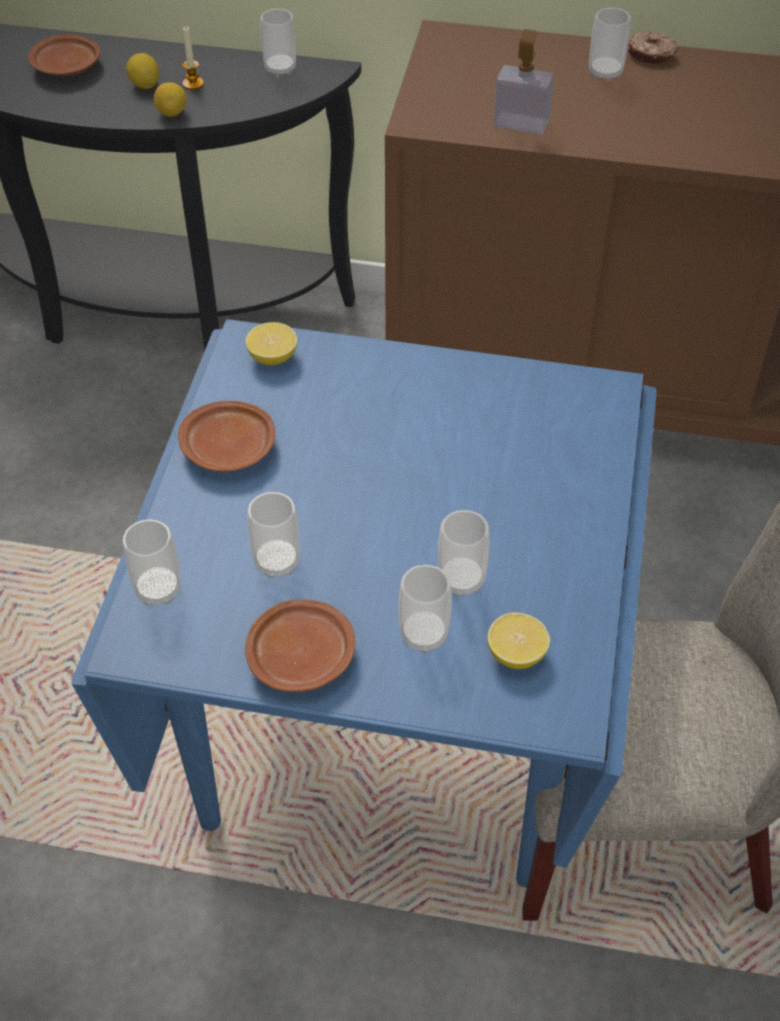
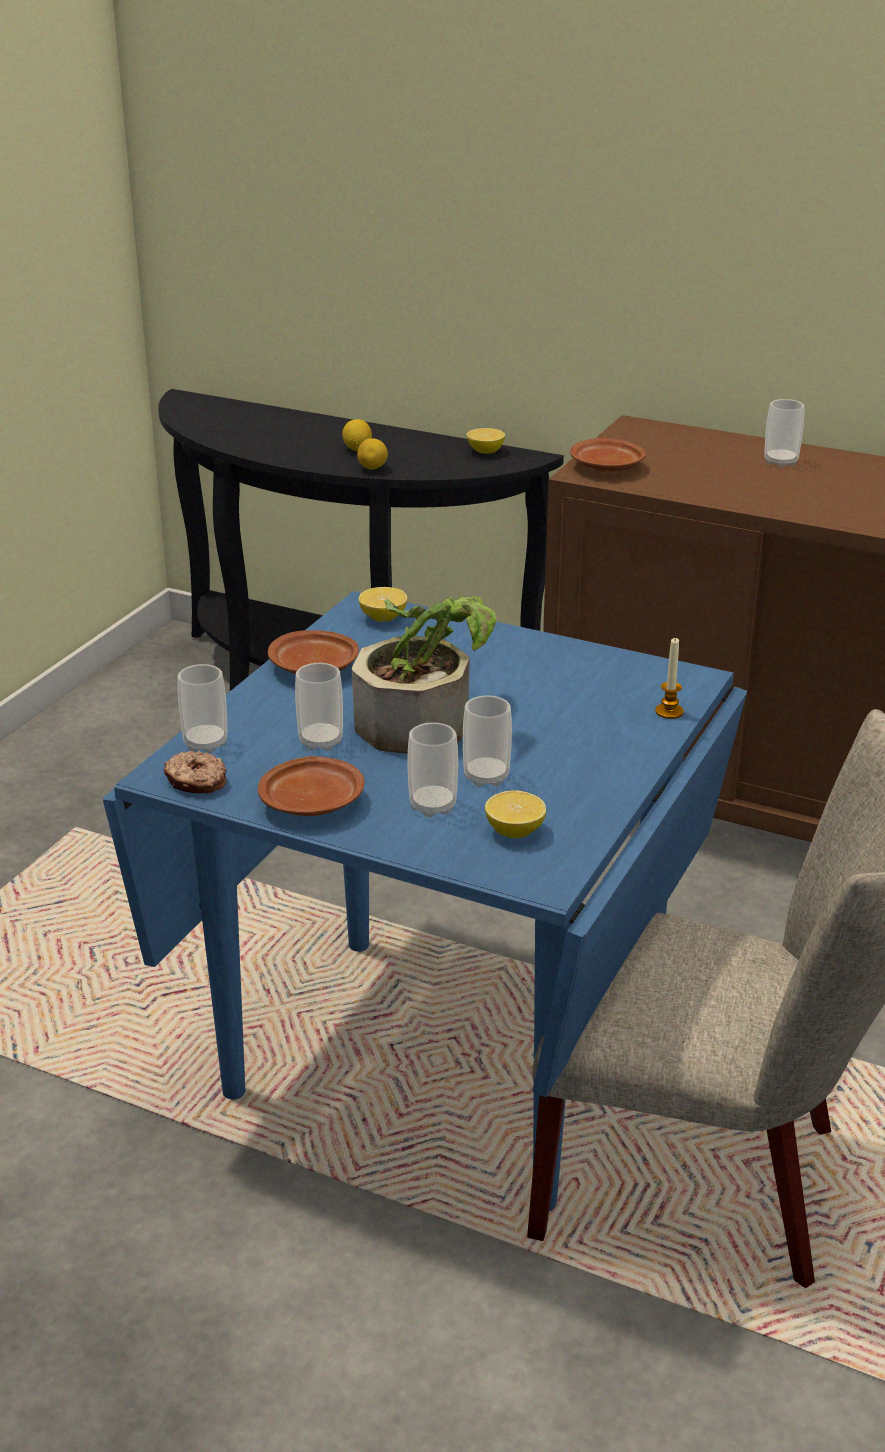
camera: 15 degrees right, 20 degrees down
(67, 68) = (294, 432): brown plate -> brown plate (607, 467)
(193, 84) = (401, 453): candle -> candle (669, 712)
(280, 69) = (485, 451): cup -> lemon
(370, 506) = (425, 719): none -> potted plant
(521, 123) = (681, 484): soap dispenser -> none
(651, 55) = (832, 455): donut -> donut (196, 782)

